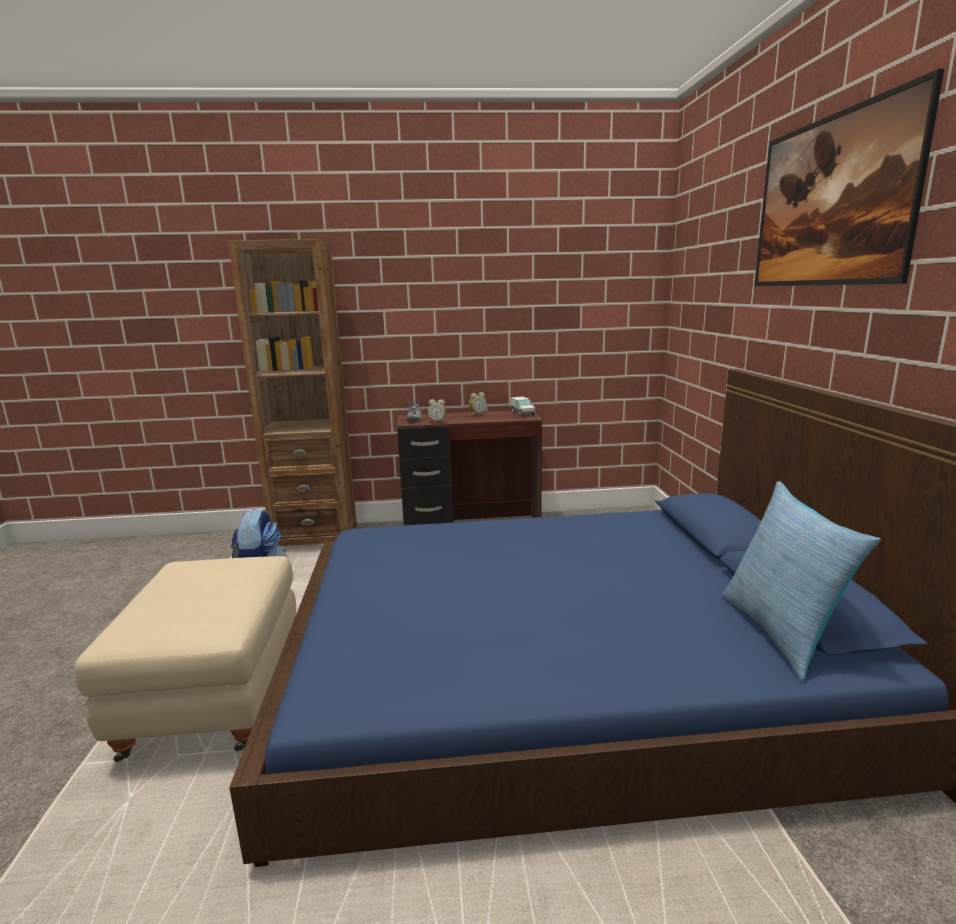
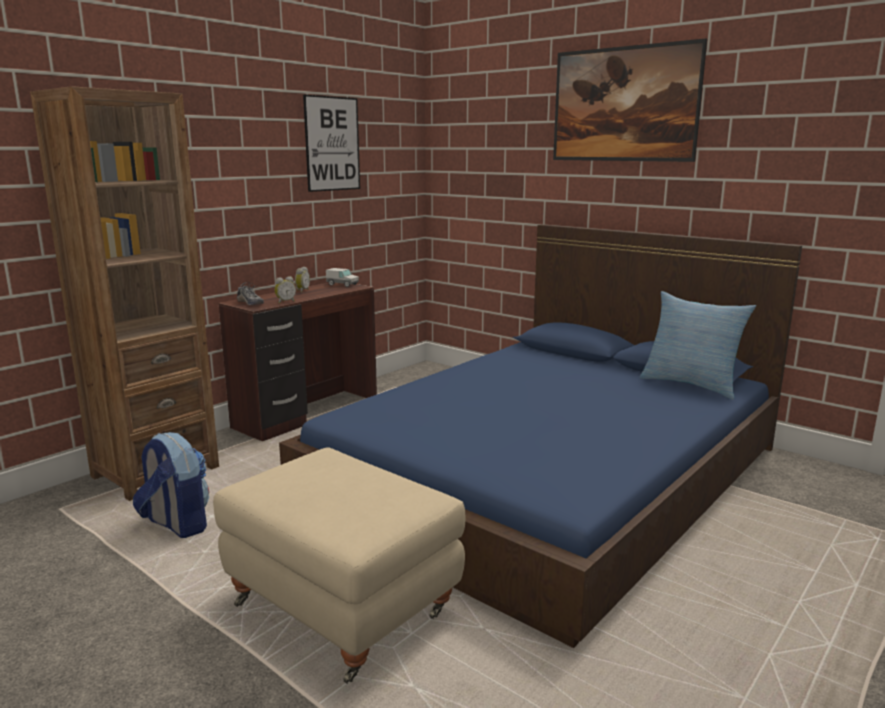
camera: 45 degrees left, 0 degrees up
(534, 276) = (332, 144): none -> picture

